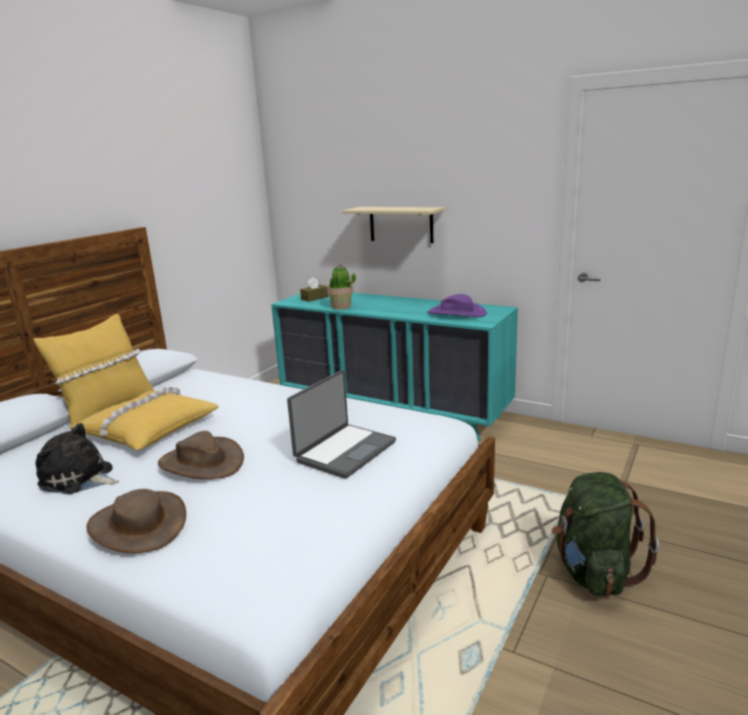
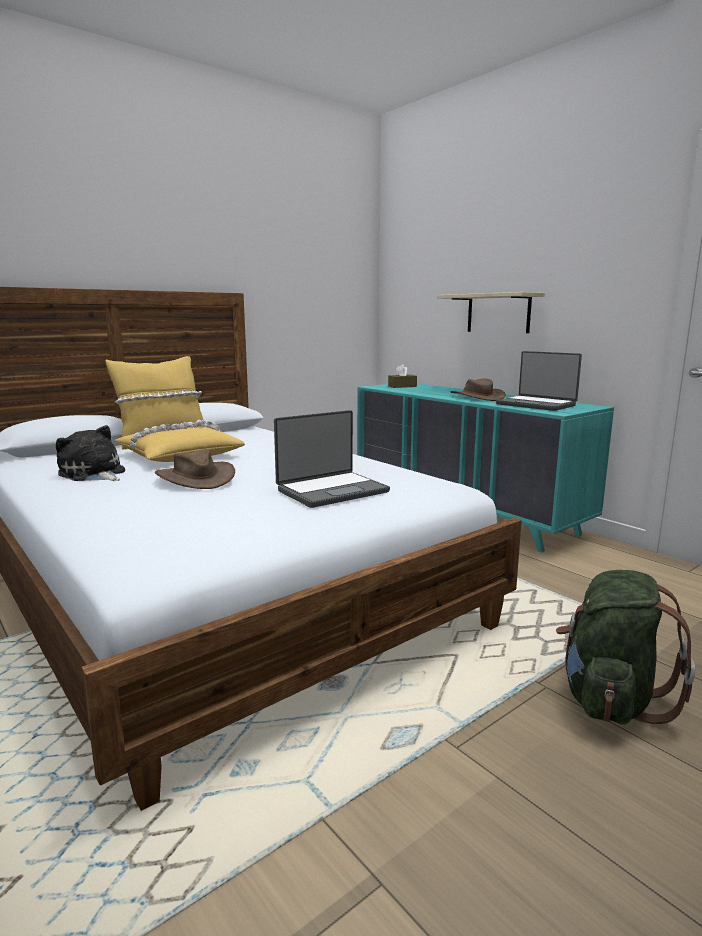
camera: 20 degrees right, 5 degrees down
(138, 524) = (101, 505): brown hat -> brown hat (477, 397)
(341, 307) = (420, 392): potted plant -> none
(456, 313) = (536, 404): purple hat -> laptop

